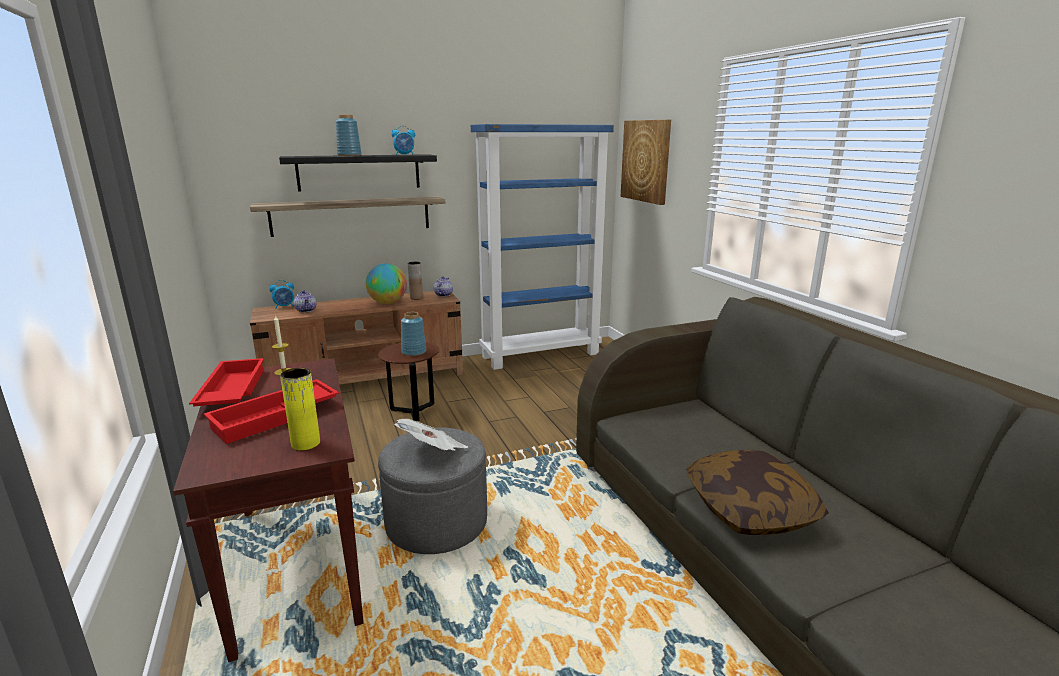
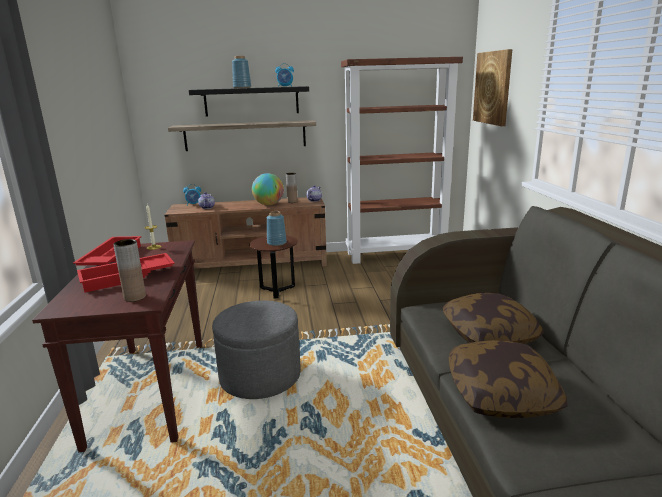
camera: 15 degrees right, 0 degrees up
(306, 444) = (135, 297): yellow vase -> brown vase
(433, 451) = (254, 317): newspaper -> none
(541, 355) = (396, 254): blue bookcase -> brown bookcase
(705, 443) = (489, 334): none -> pillow

